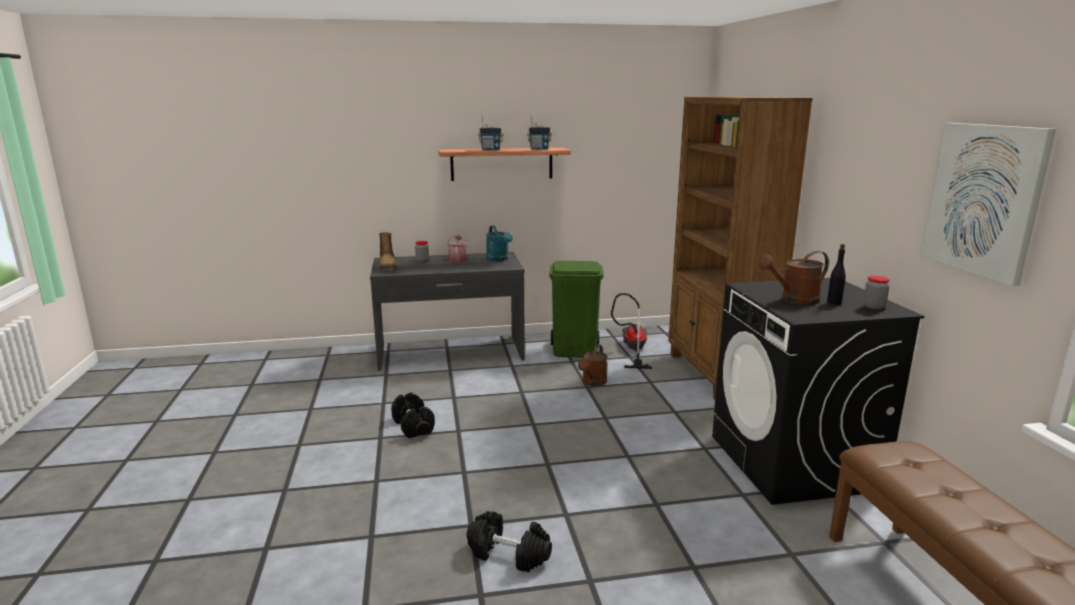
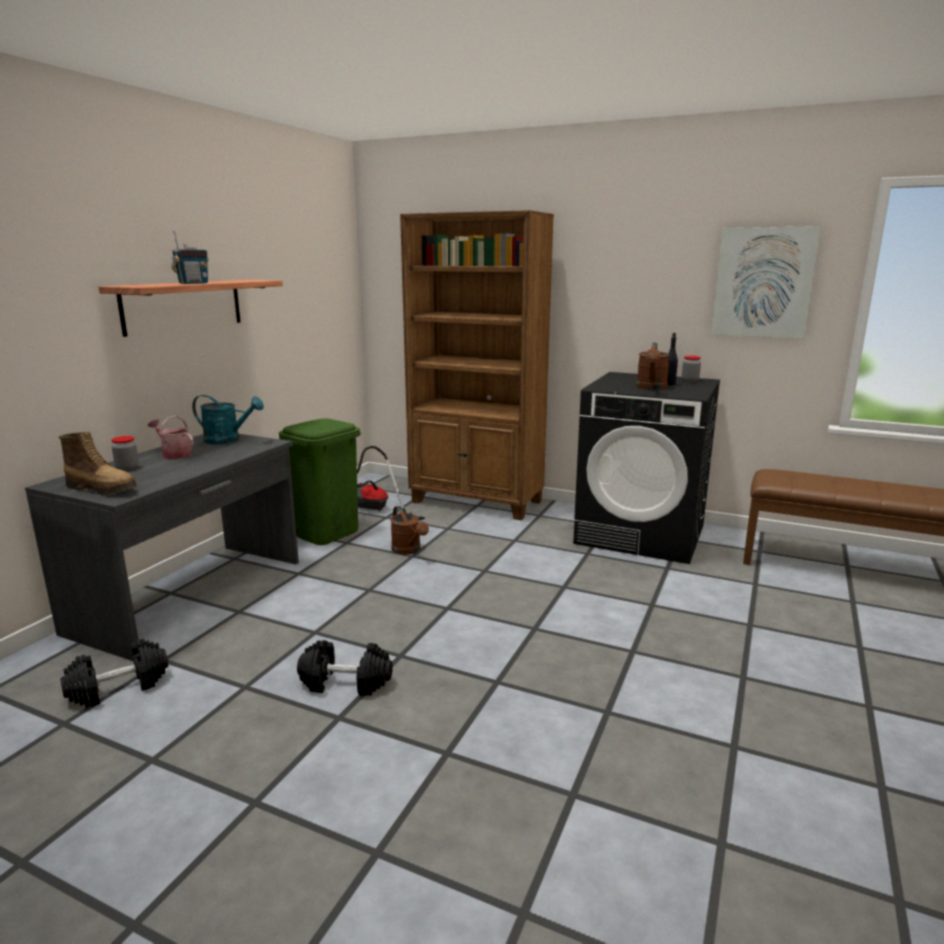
camera: 55 degrees left, 0 degrees up
(509, 554) = (676, 705): black dumbbell -> black dumbbell (119, 687)
(539, 149) = (244, 281): radio -> none

